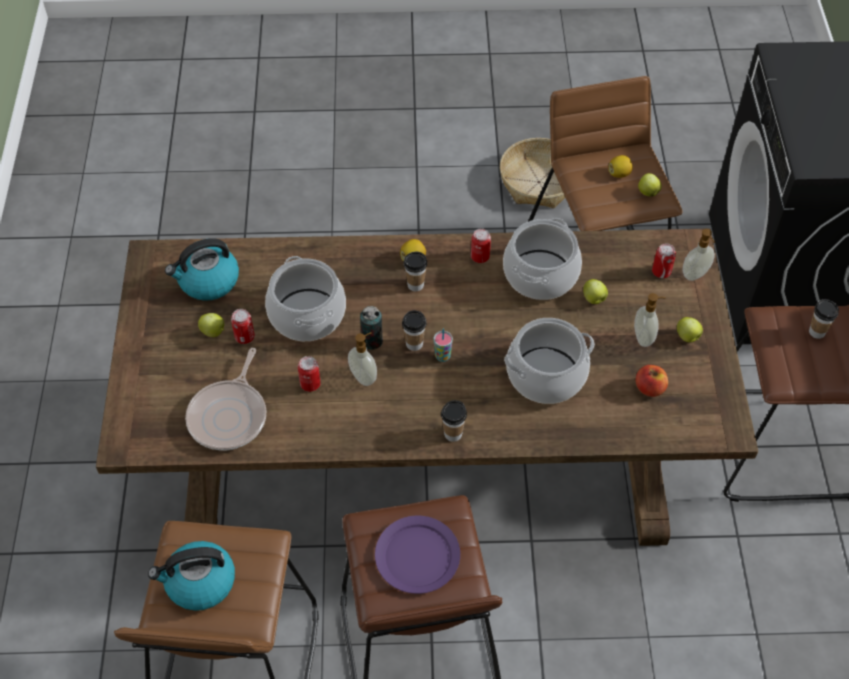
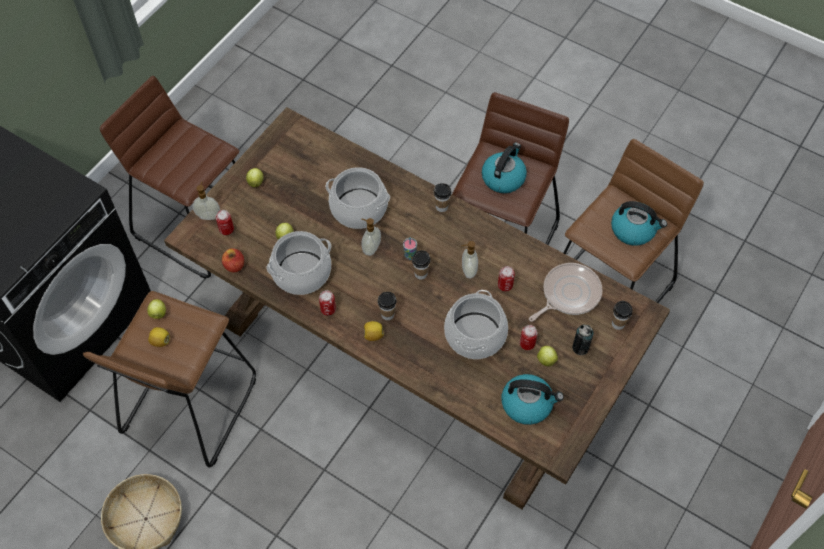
camera: 145 degrees left, 5 degrees up
(372, 341) = (446, 291): can -> can (580, 347)
(418, 556) = (503, 177): purple plate -> kettle
(644, 337) = (280, 197): soap dispenser -> soap dispenser (371, 248)
(649, 388) = (308, 168): apple -> apple (234, 265)
(817, 332) = (168, 163): cup -> cup (618, 324)

